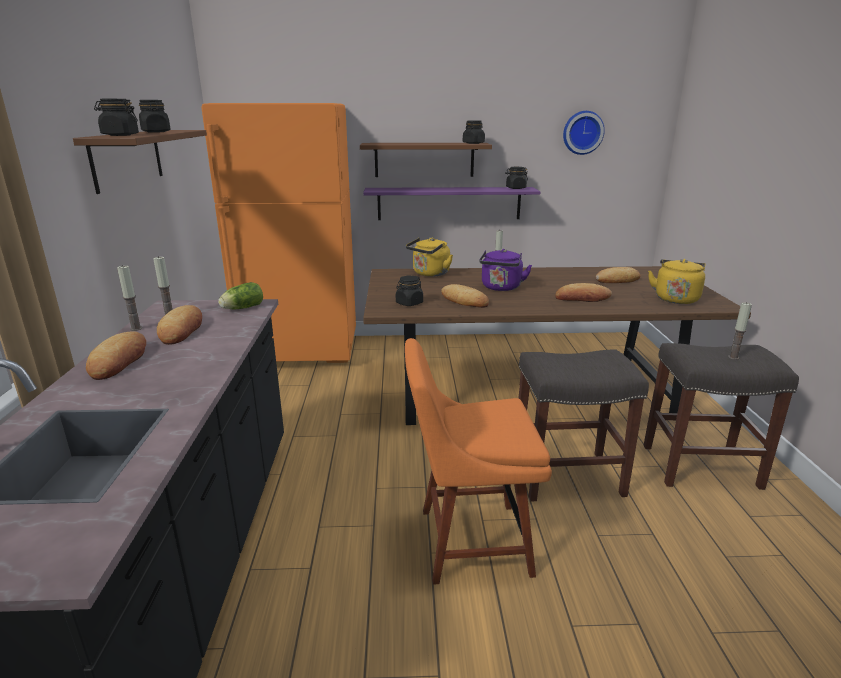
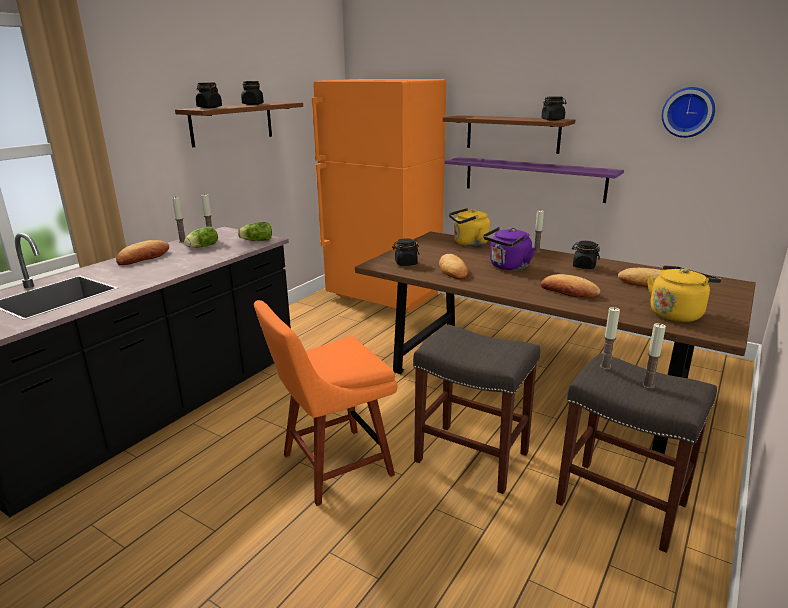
camera: 35 degrees right, 0 degrees up
(182, 330) = (201, 247): bread -> lettuce
(467, 542) = (332, 466): orange chair -> orange chair turned 60 degrees counterclockwise
(515, 188) = (598, 169): black jar -> black jar (584, 266)
(692, 352) = (605, 367): none -> candle

